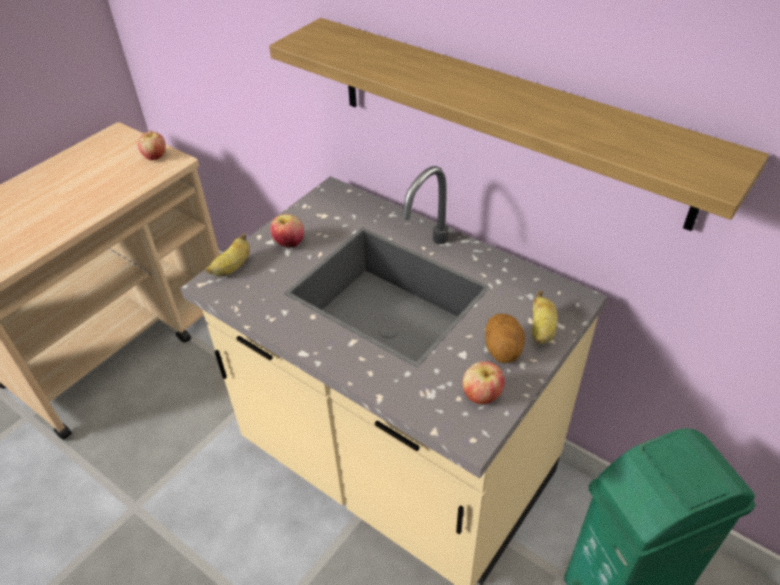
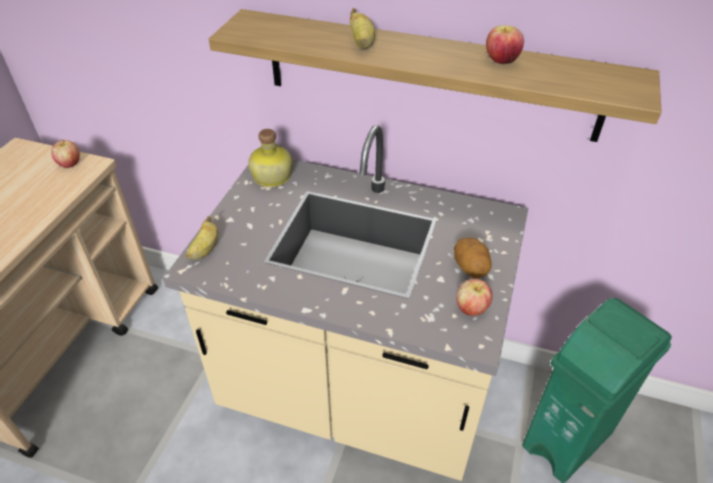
camera: 20 degrees left, 0 degrees up
(289, 243) = (248, 217): apple -> apple (501, 61)
(332, 205) = (271, 177): none -> bottle
(541, 331) = (493, 246): banana -> banana (362, 43)

